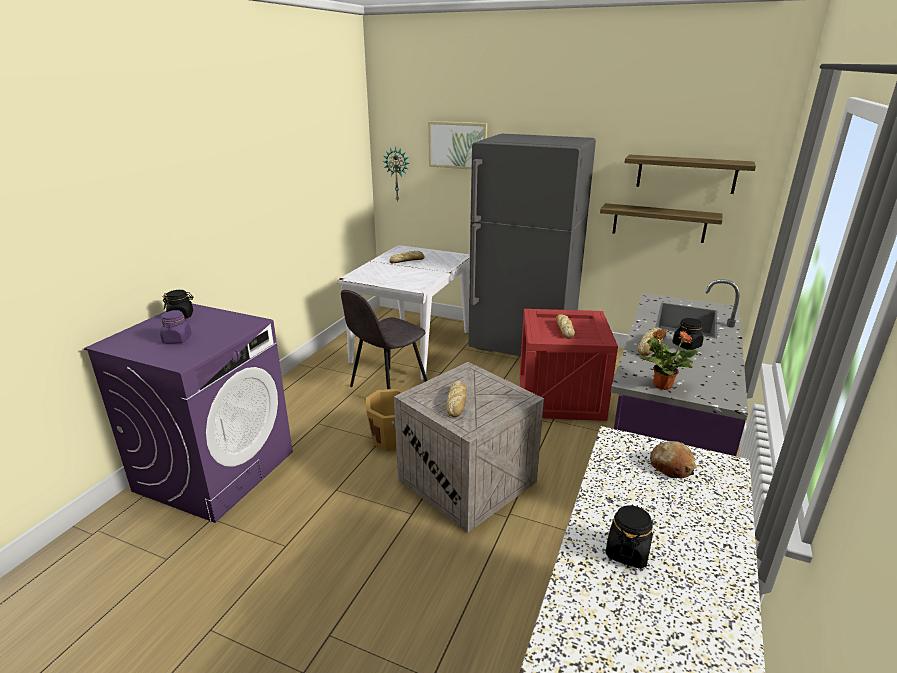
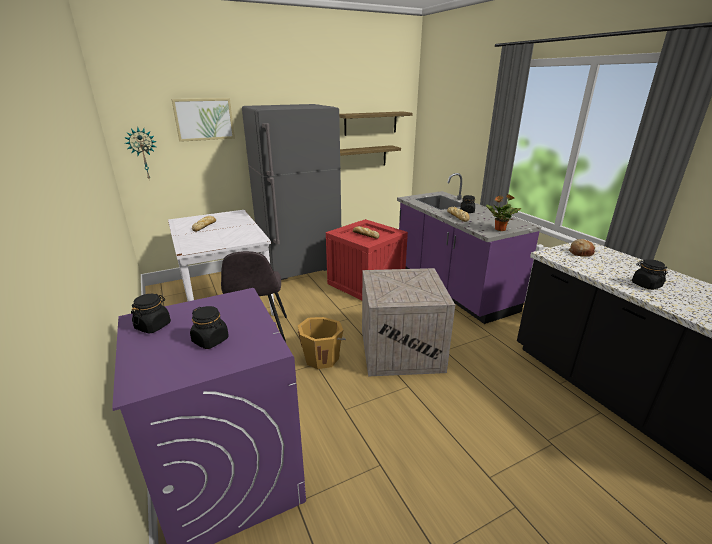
camera: 50 degrees left, 0 degrees up
(177, 339) = (211, 340): purple jar -> black jar
(457, 403) = (407, 291): bread -> none

